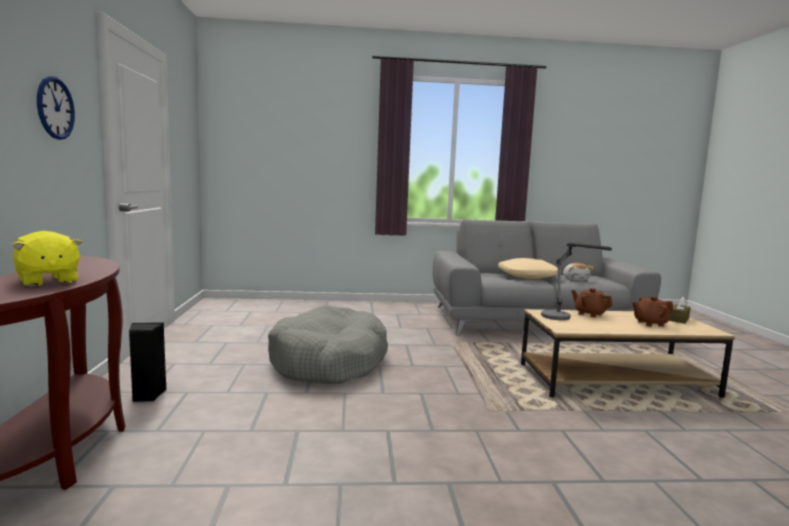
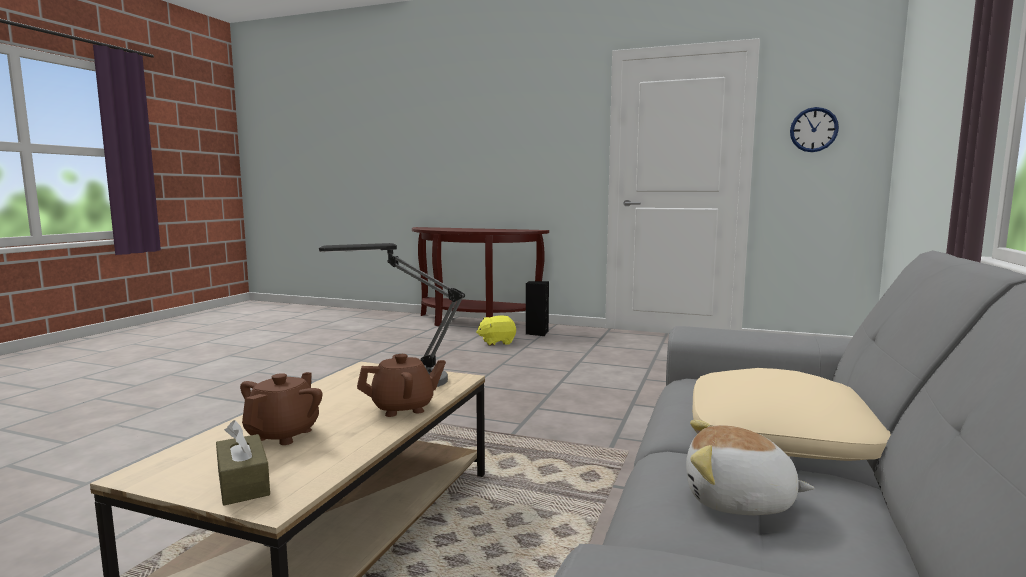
camera: 115 degrees right, 0 degrees up
(47, 281) = (462, 229): yellow plush toy -> yellow plush toy (497, 342)
(55, 108) = (547, 136): wall clock -> wall clock (813, 129)
(329, 362) = (574, 377): grey dog bed -> none

